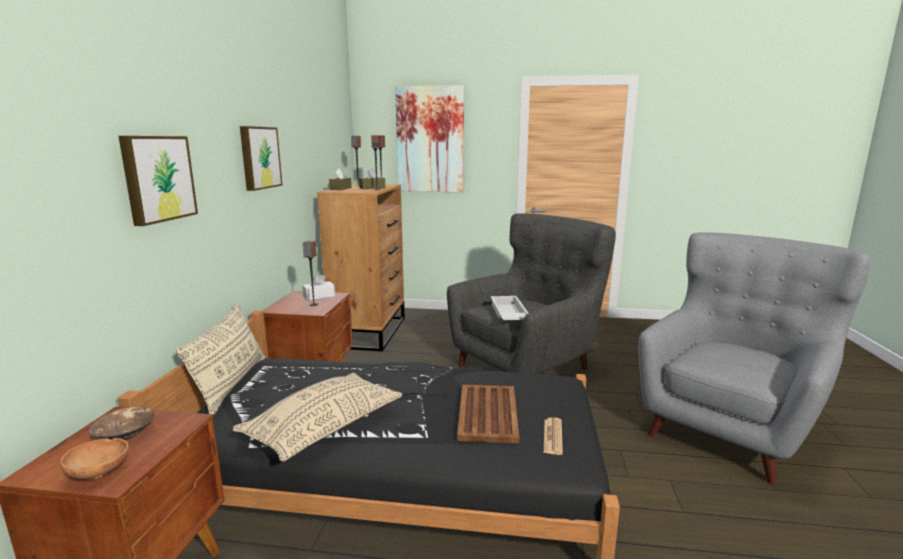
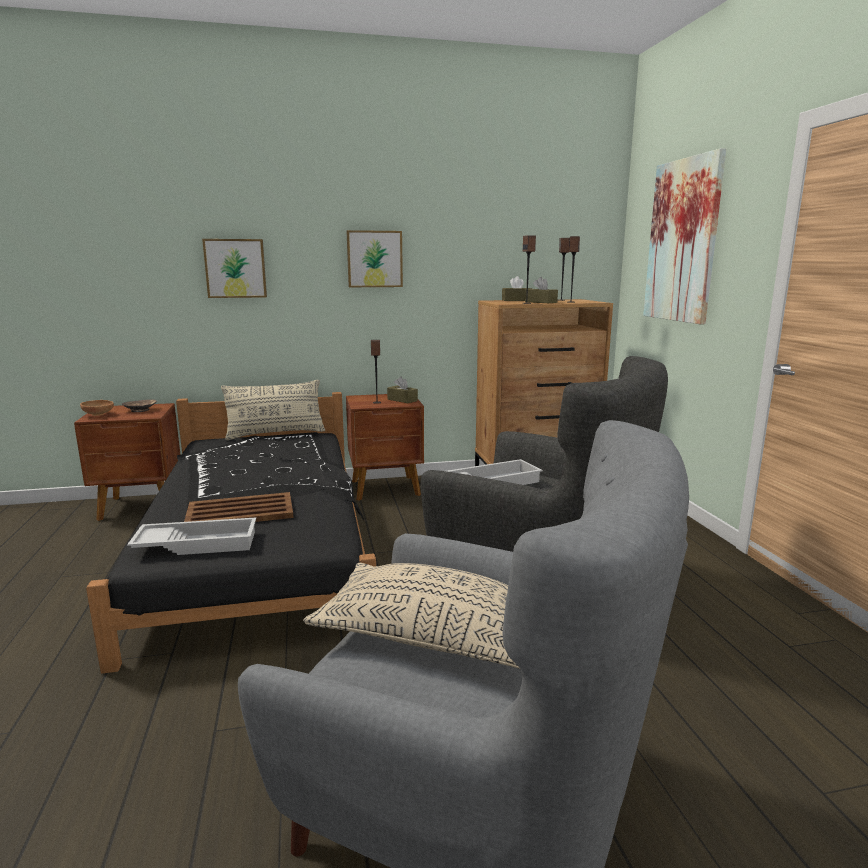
camera: 70 degrees right, 0 degrees up
(319, 296) = (402, 400): white tissue box -> brown tissue box
(324, 428) = (211, 467): beige pillow -> beige pillow (433, 635)
(553, 436) = (198, 543): newspaper -> white tray

